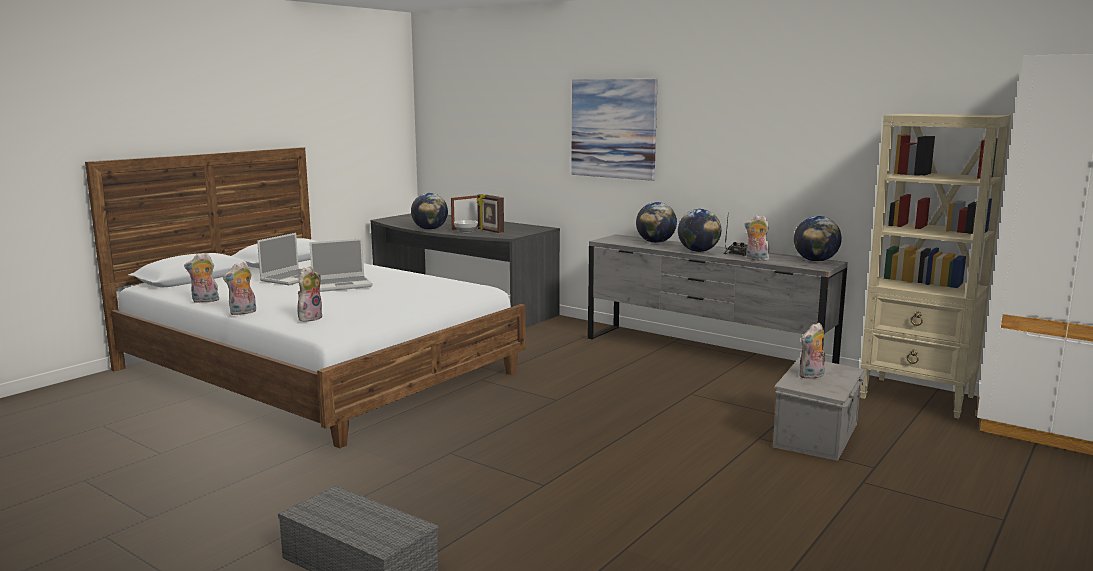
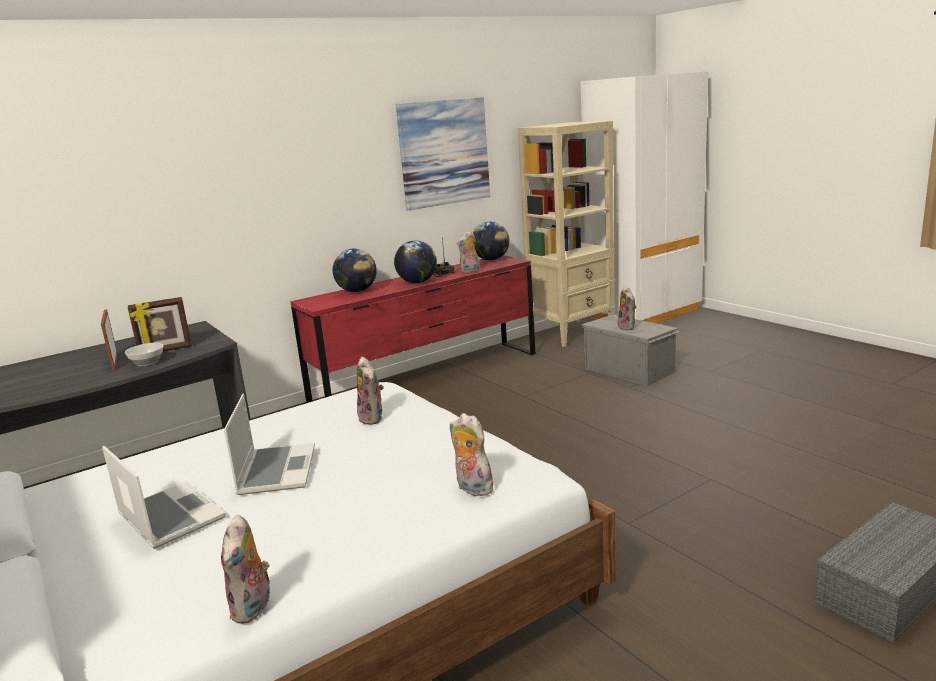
camera: 70 degrees left, 5 degrees up
(243, 313) = (385, 554): plush toy -> plush toy (373, 418)
(430, 229) = (83, 383): globe -> none
(613, 128) = (258, 181): picture -> picture (444, 152)
(705, 354) = (427, 377): grey dresser -> red dresser

